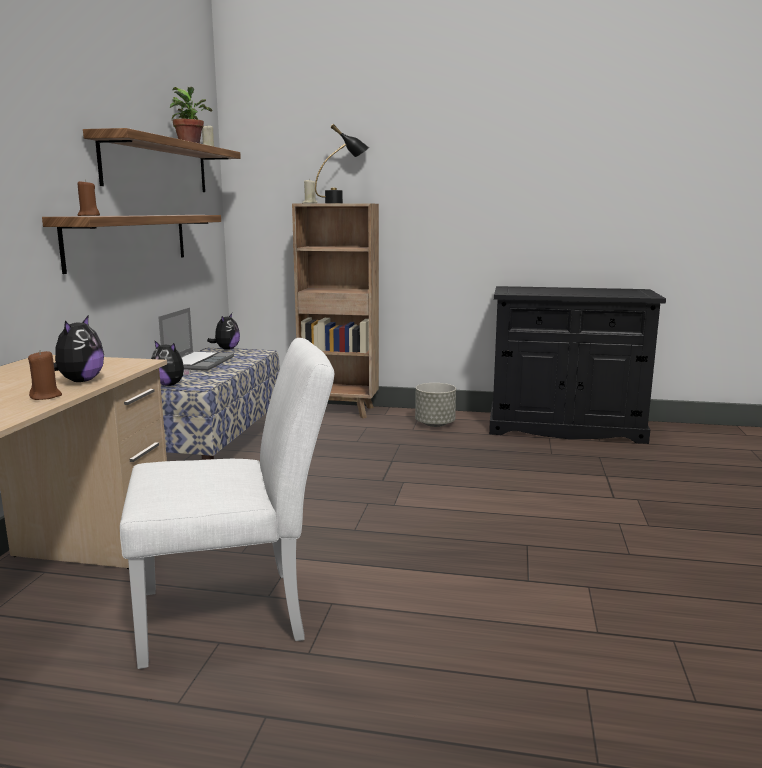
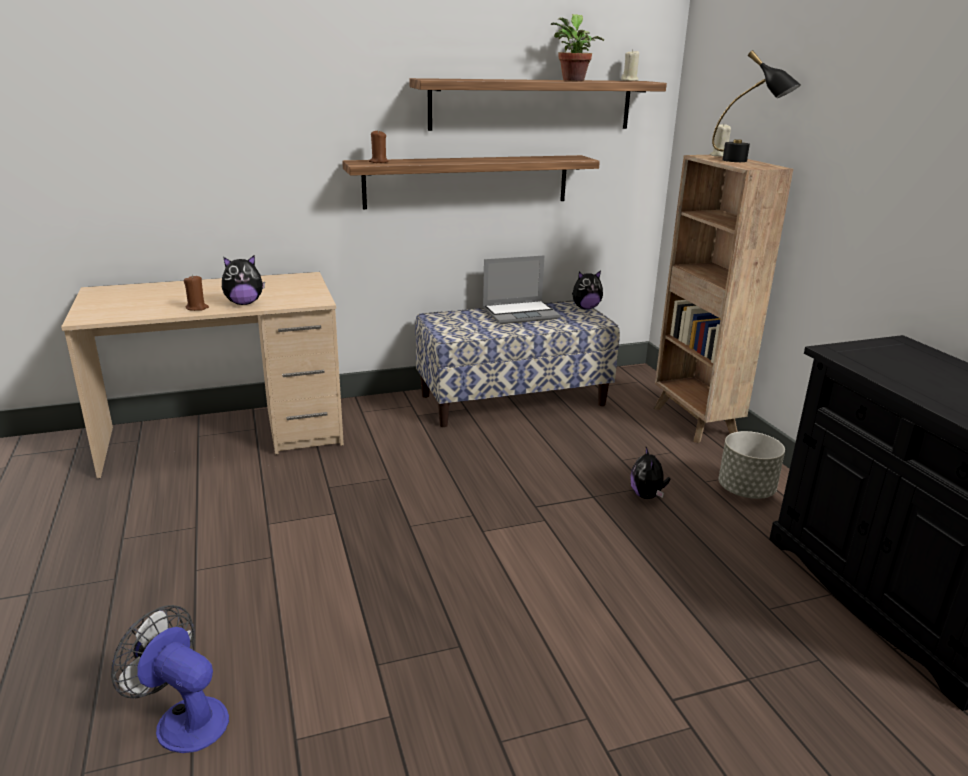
camera: 60 degrees right, 10 degrees up
(170, 385) = (439, 326): plush toy -> plush toy (647, 496)
(237, 613) = (237, 520): white chair -> none
(547, 688) = (183, 718): none -> fan

